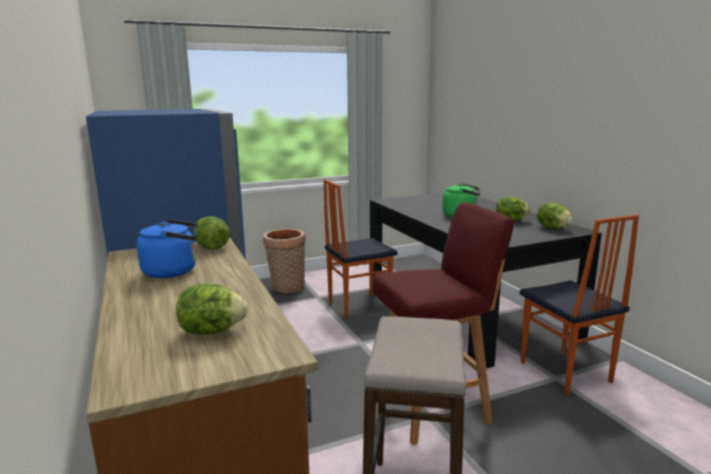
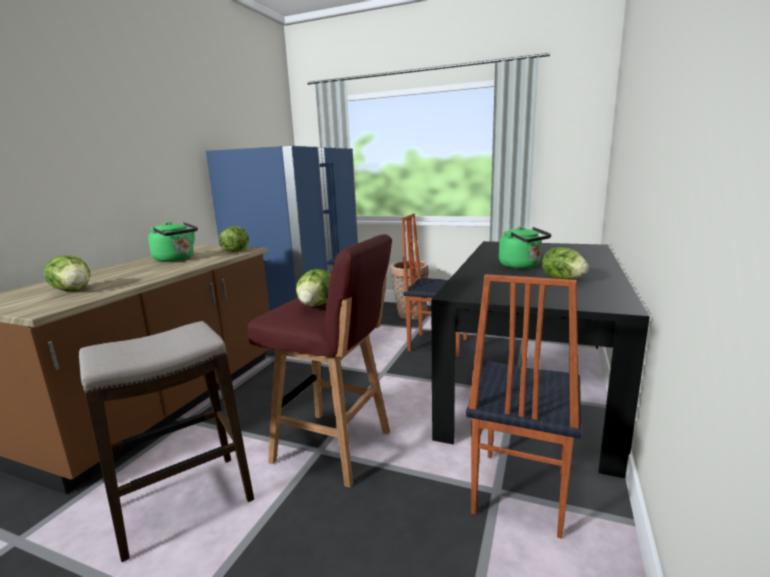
camera: 45 degrees right, 0 degrees up
(173, 271) = (176, 259): blue kettle -> green kettle
(553, 228) = (590, 296): lettuce -> lettuce (316, 305)

